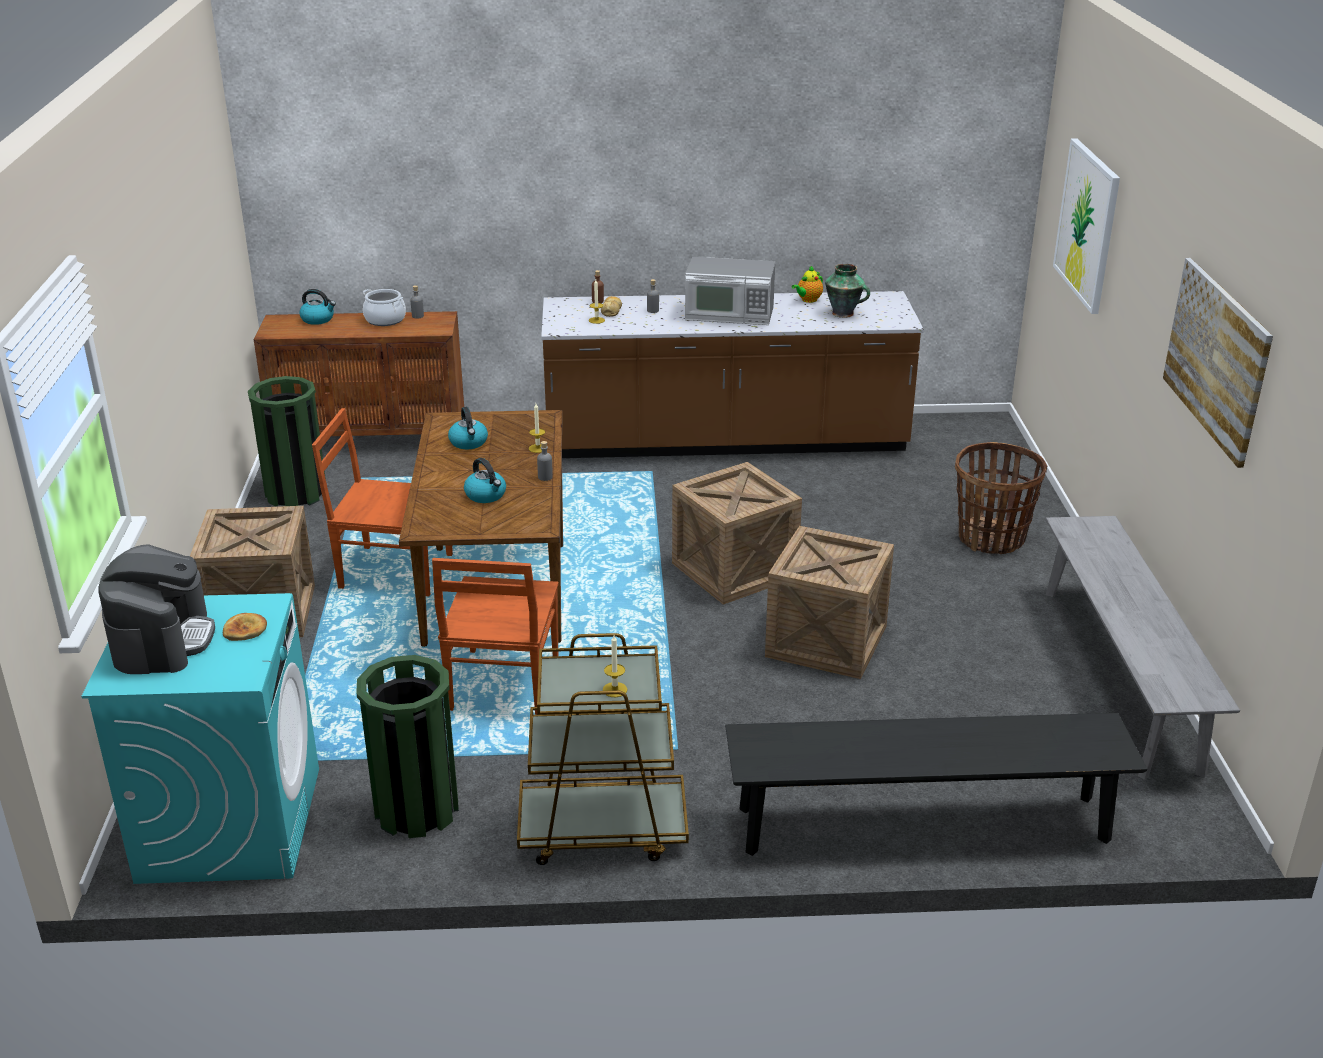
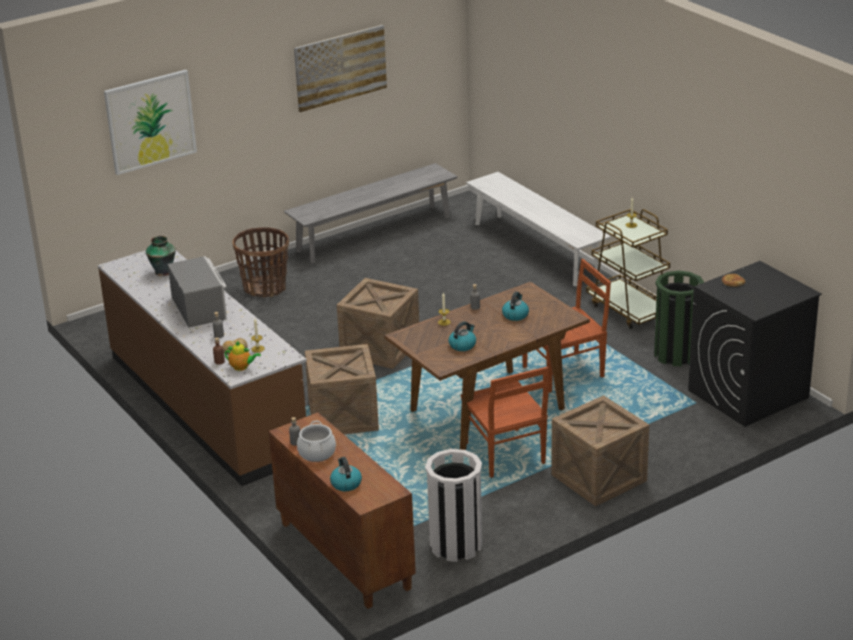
camera: 120 degrees left, 0 degrees up
(162, 640) = (767, 296): coffee machine -> none
(230, 823) = (747, 394): turquoise washing machine -> black washing machine
(296, 493) = (456, 545): green trash can -> white trash can
(808, 300) = (146, 290): teapot -> teapot (242, 367)
(826, 641) = (423, 303): crate -> crate (343, 417)
(922, 825) = (536, 249): black bench -> white bench

